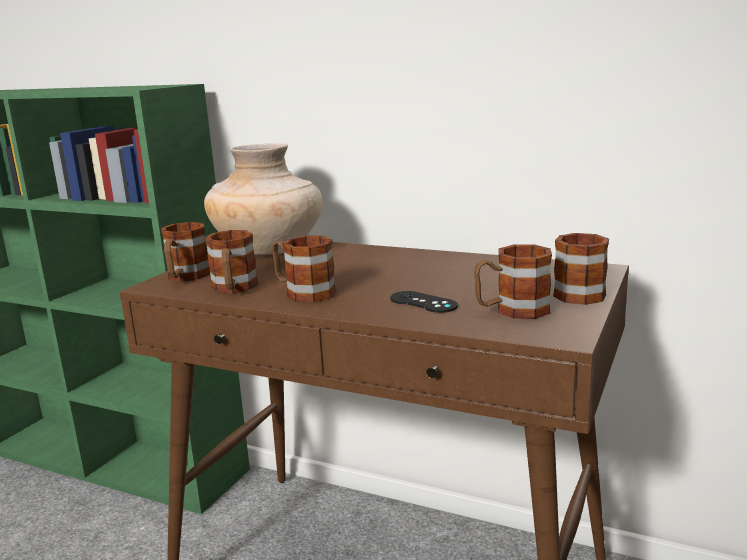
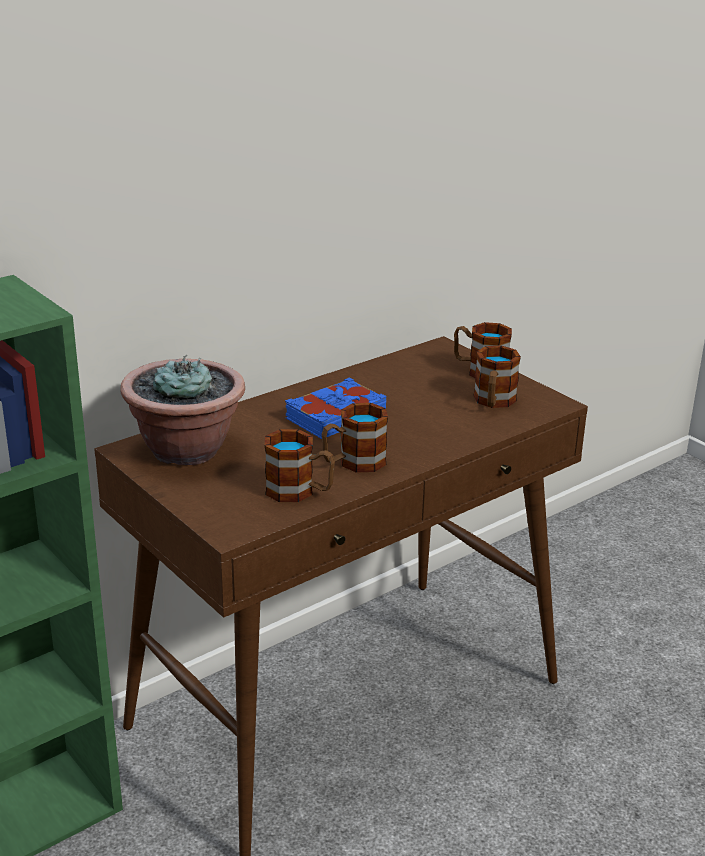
camera: 65 degrees left, 10 degrees up
(185, 277) = (223, 510): mug -> none
(269, 250) = (186, 450): beige vase -> potted plant
(383, 270) = (334, 416): none -> blue book
(423, 302) = (440, 425): black game controller -> none

